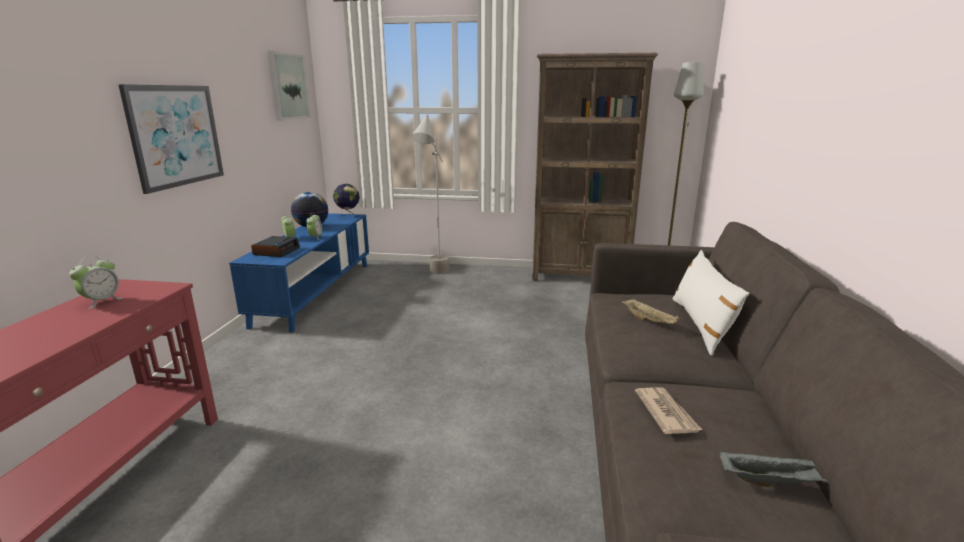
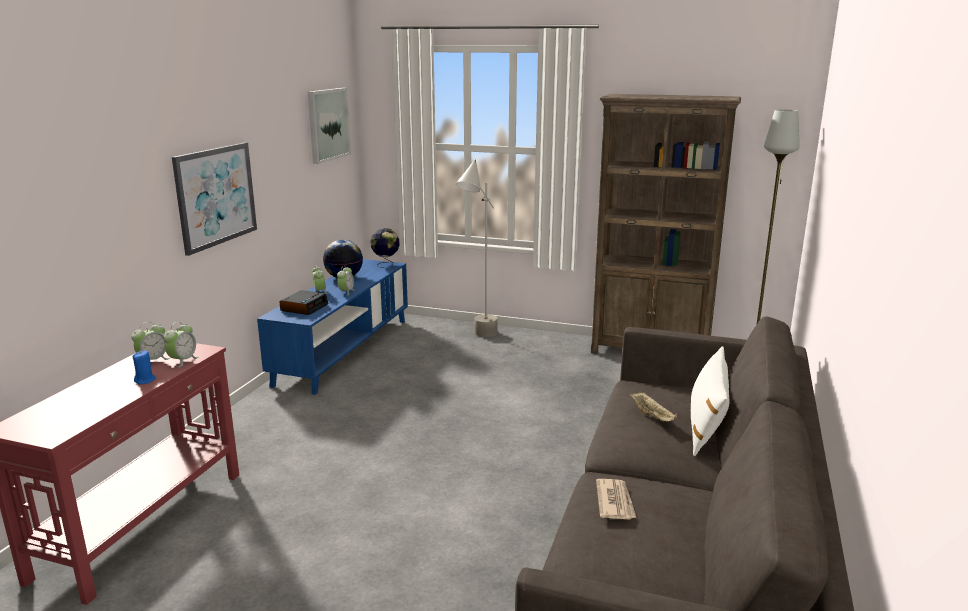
camera: 10 degrees right, 0 degrees up
(88, 323) = (145, 380): none -> blue candle
(139, 299) = (183, 361): none -> alarm clock
(773, 481) = (670, 561): grey tray -> none

